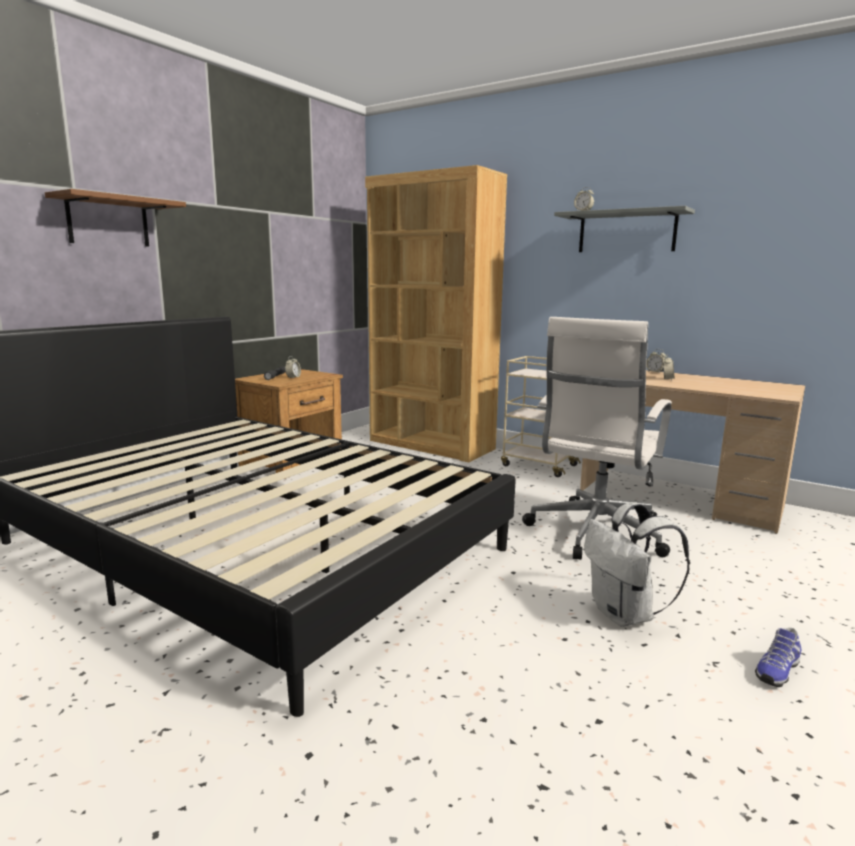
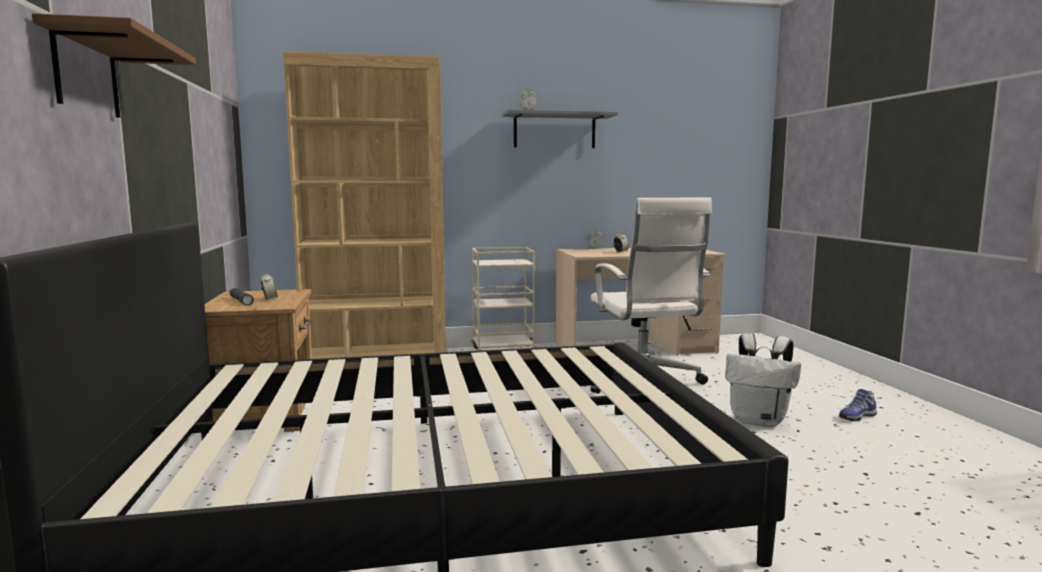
camera: 45 degrees left, 5 degrees down
(776, 670) = (856, 416): shoe -> shoe turned 60 degrees clockwise

